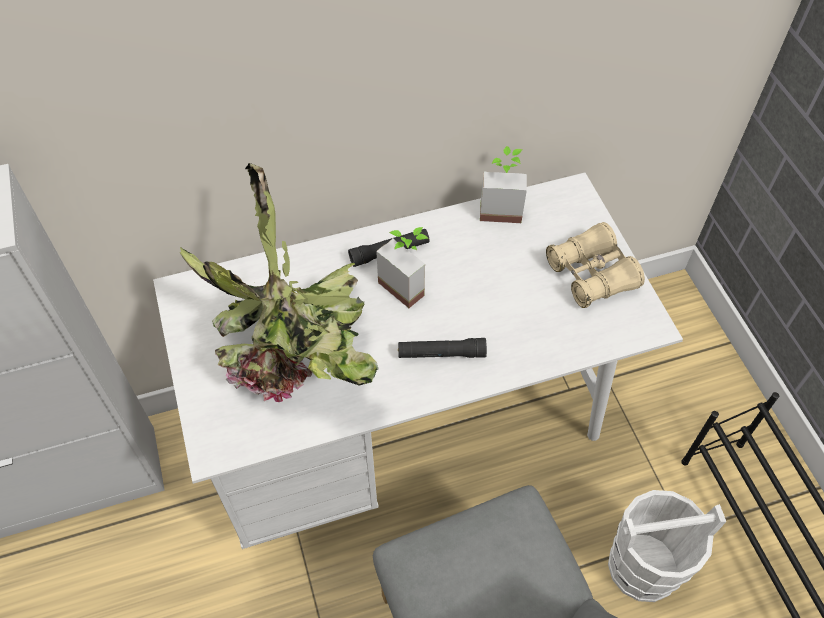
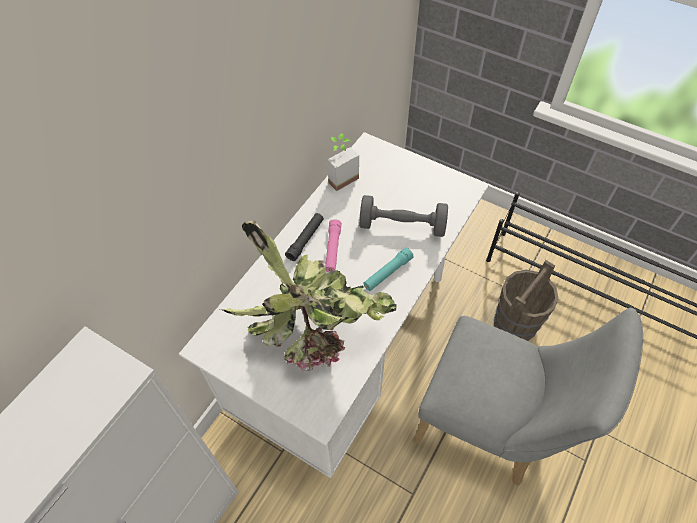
camera: 40 degrees left, 0 degrees up
(407, 283) = (333, 249): potted plant -> pink flashlight
(441, 353) = (387, 273): black flashlight -> turquoise flashlight
(515, 312) = (402, 226): none -> grey dumbbell
(591, 274) = (419, 181): beige binoculars -> none
(644, 566) = (515, 323): white bucket -> brown bucket

